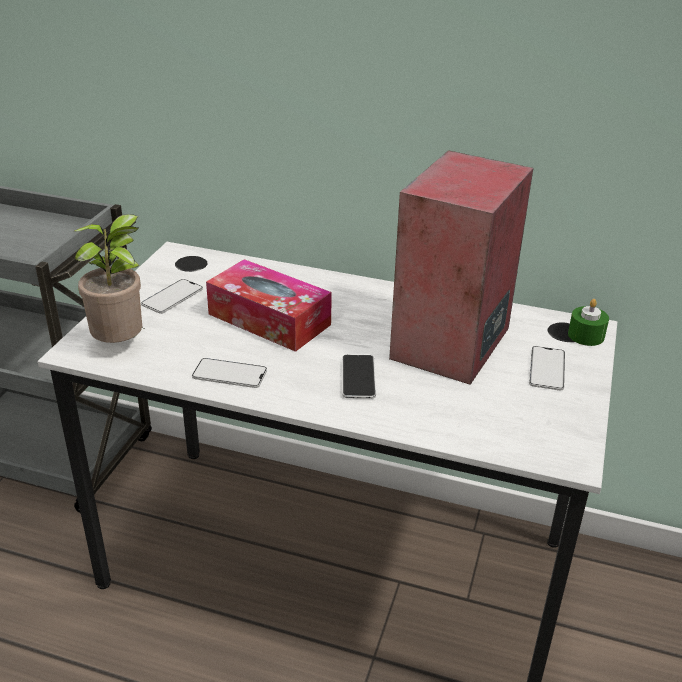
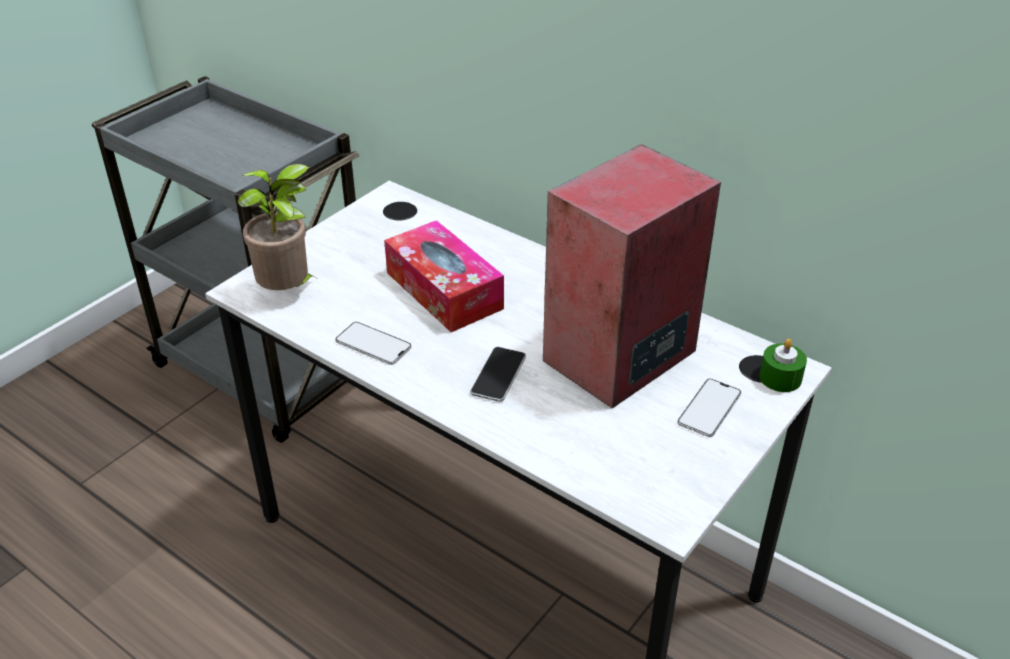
camera: 20 degrees right, 5 degrees up
(172, 297) = (362, 246): phone -> none

